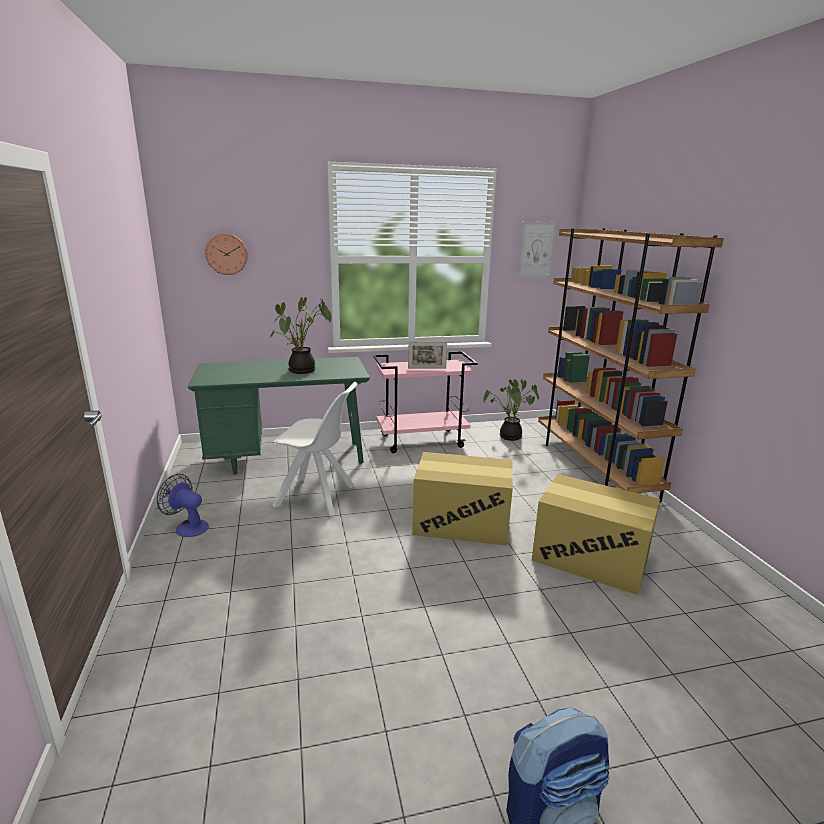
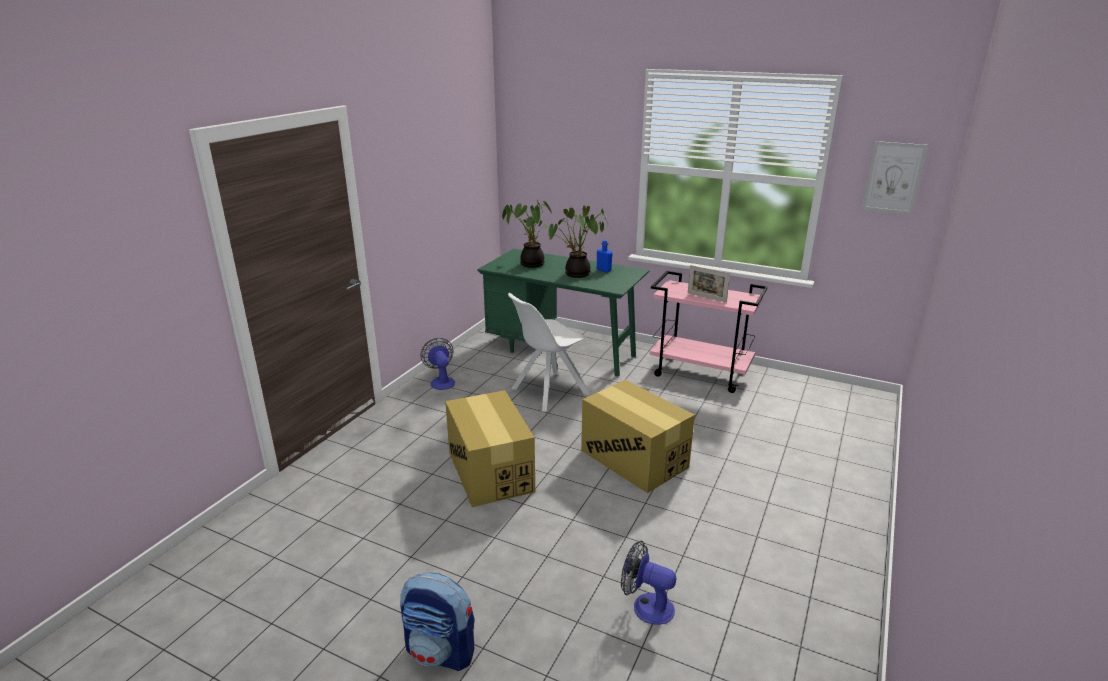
camera: 40 degrees right, 5 degrees up
(226, 254) = (550, 153): wall clock -> none
(317, 496) = (548, 392): white chair -> white chair turned 90 degrees clockwise
(320, 363) = (604, 270): none -> blue bottle
(508, 437) = (802, 399): potted plant -> potted plant (530, 264)
(589, 558) = (708, 538): cardboard box -> cardboard box (490, 471)
(593, 466) = (857, 464): brown bookcase -> none
(629, 637) = (646, 606): none -> fan

